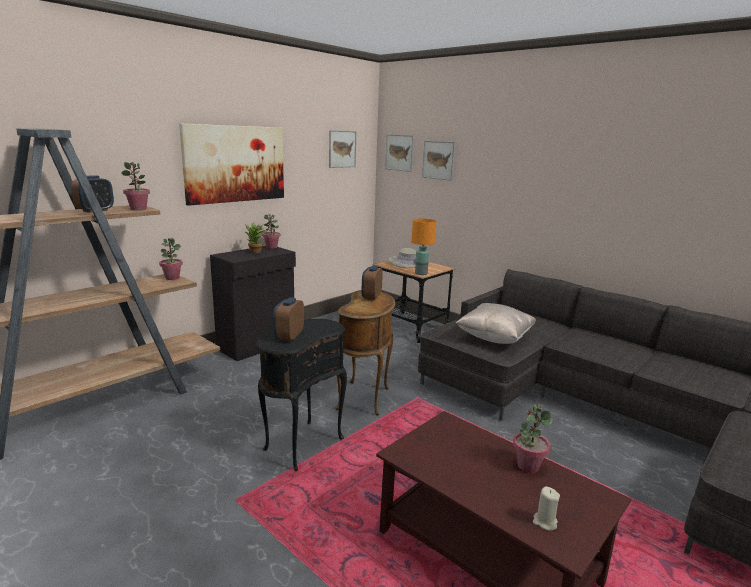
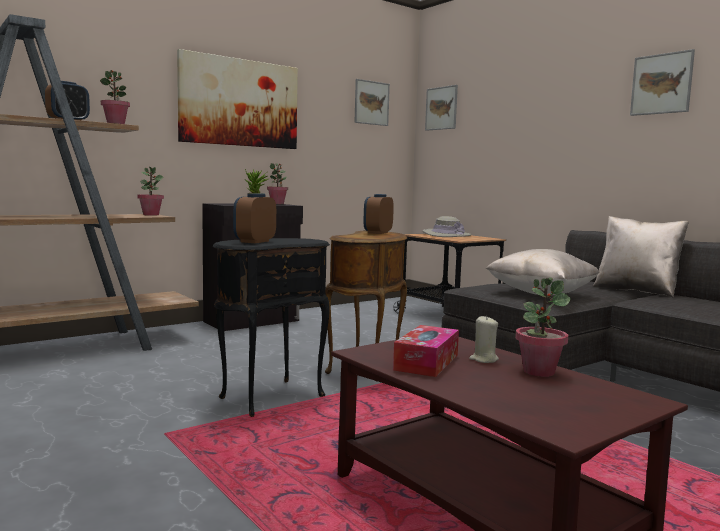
camera: 10 degrees right, 10 degrees down
(421, 273) = (459, 240): orange table lamp -> none
(438, 160) = (486, 109): picture -> picture (661, 84)
(449, 462) = (426, 362): none -> tissue box
(544, 522) = (540, 410): beige candle -> beige candle (483, 359)
(558, 325) = (636, 290): none -> beige pillow

